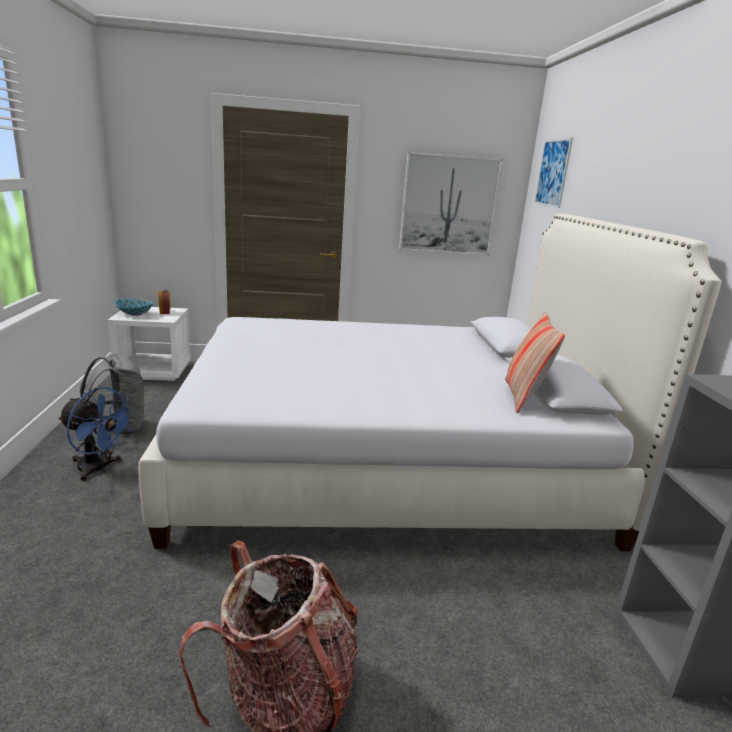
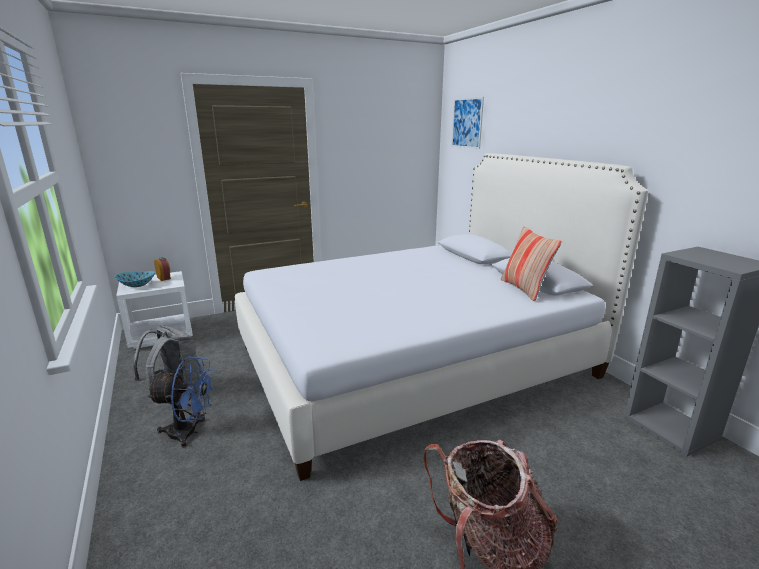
camera: 20 degrees left, 0 degrees up
(449, 205) = (388, 153): picture -> none

